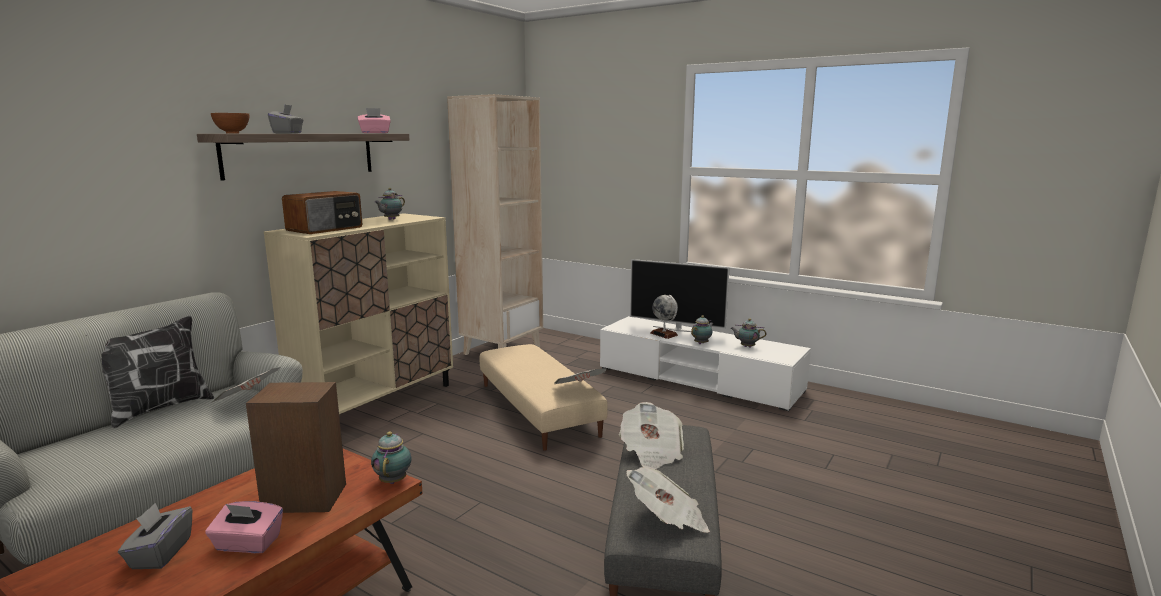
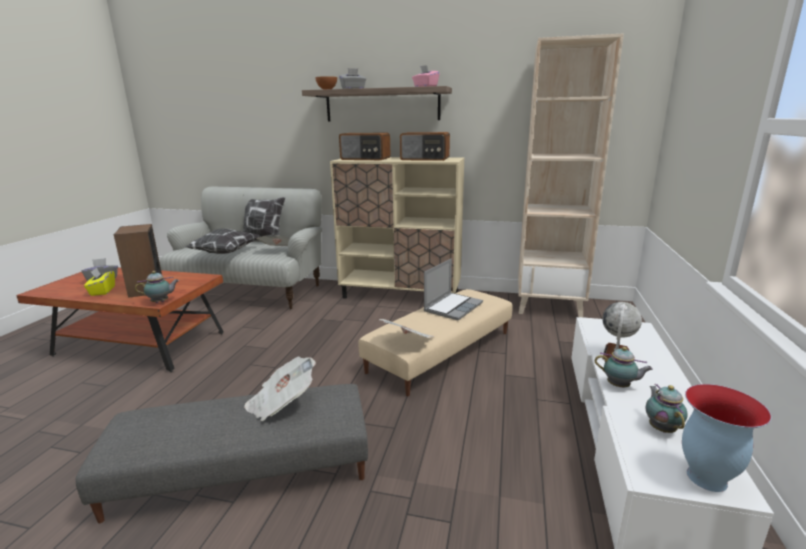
camera: 70 degrees right, 5 degrees up
(171, 441) = (225, 253): none -> pillow
(247, 544) = (102, 291): pink tissue box -> yellow tissue box
(390, 219) = (425, 159): teapot -> radio
(524, 362) = (453, 307): none -> laptop
(668, 519) = (150, 433): newspaper -> none
(677, 329) = (651, 360): television -> none
(787, 351) = (706, 478): none -> vase

